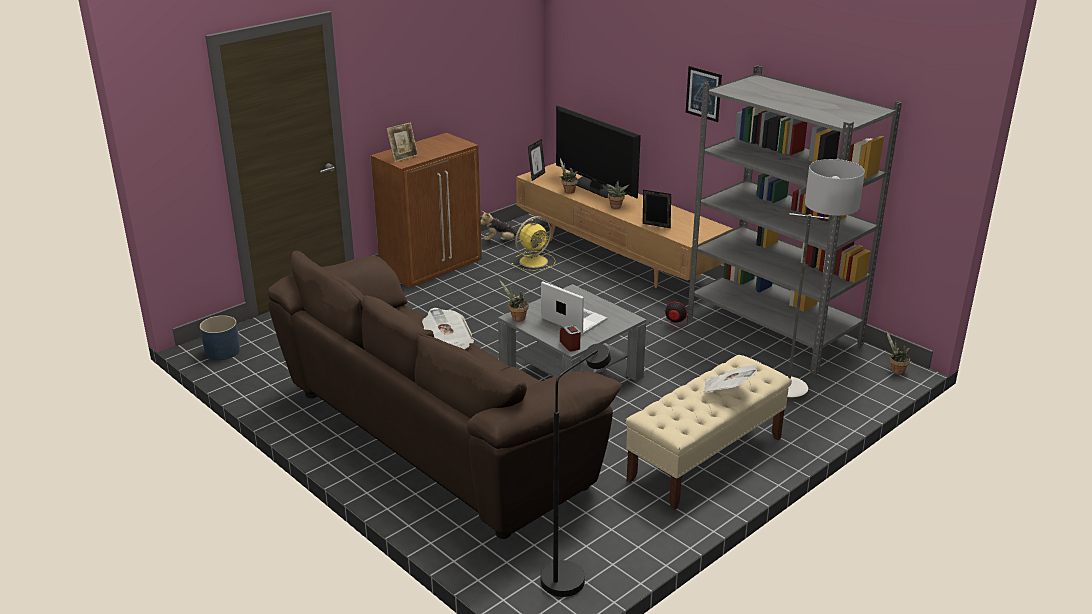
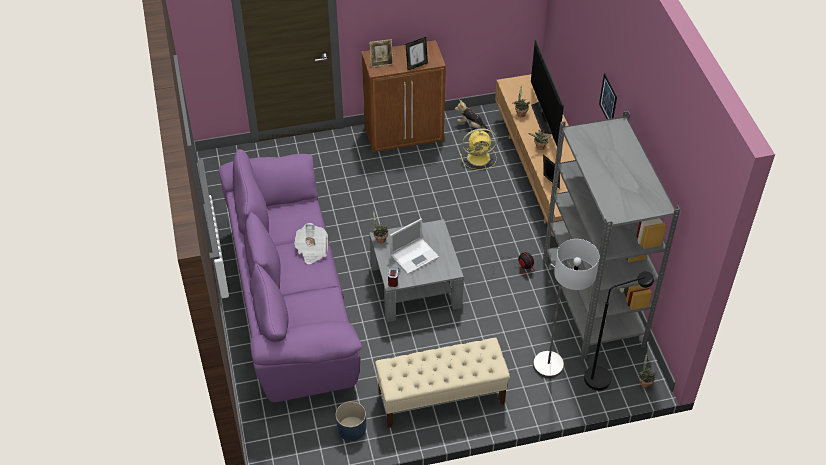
camera: 30 degrees right, 20 degrees up
(222, 352) = (218, 169): blue planter -> blue planter (351, 429)
(436, 439) = (293, 304): brown sofa -> purple sofa
(536, 176) = (511, 85): picture frame -> picture frame (416, 65)
(570, 574) = (292, 444): black floor lamp -> black floor lamp (604, 377)
(572, 319) = (415, 255): laptop -> laptop turned 75 degrees clockwise
(727, 390) = (454, 367): newspaper -> none

